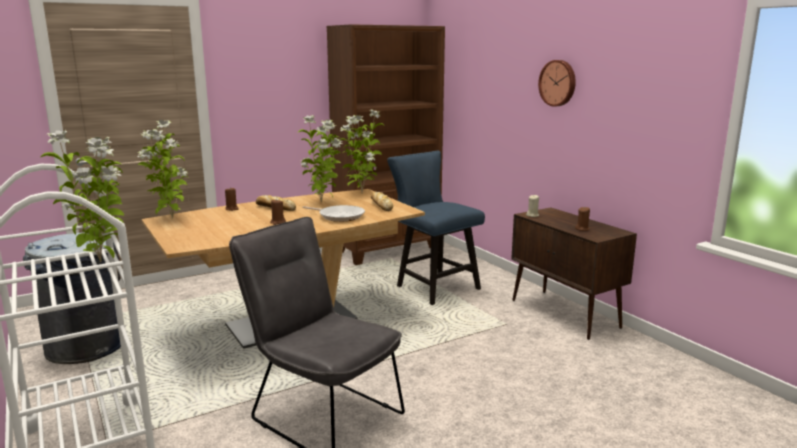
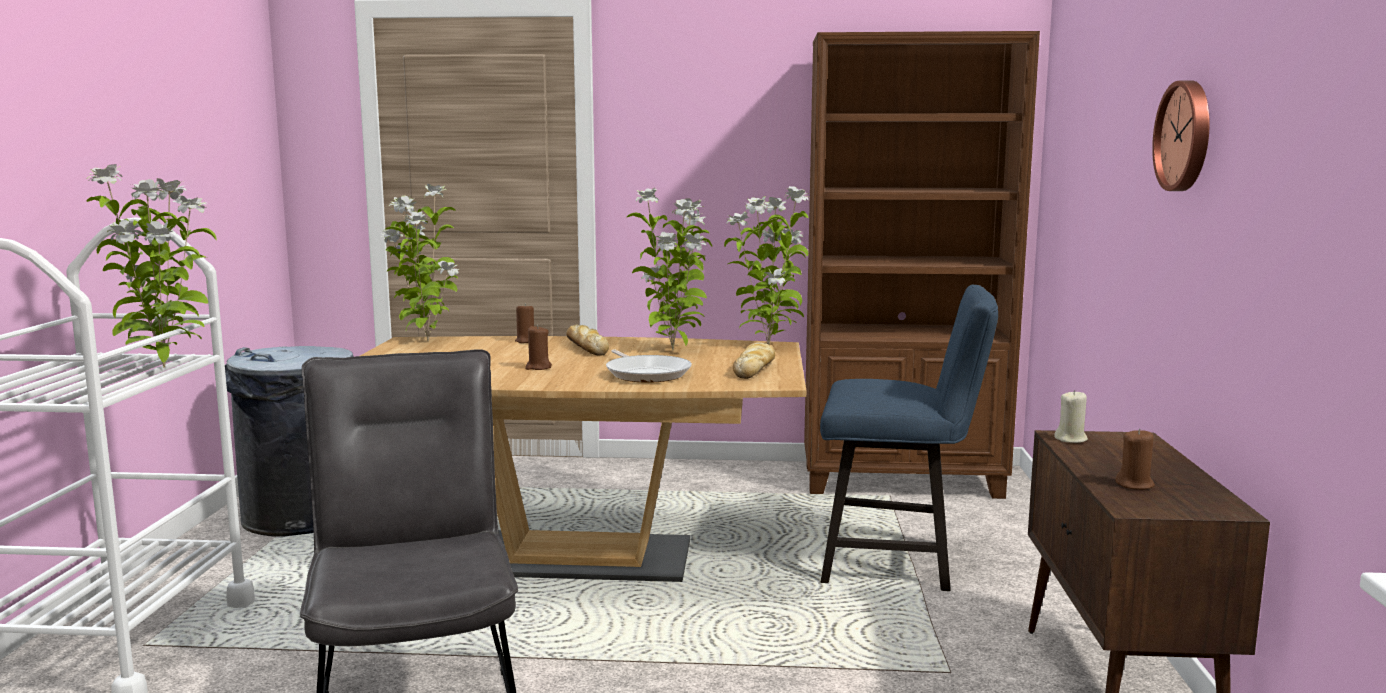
camera: 35 degrees right, 5 degrees down
(433, 286) = (899, 562): blue chair -> blue chair turned 105 degrees clockwise

